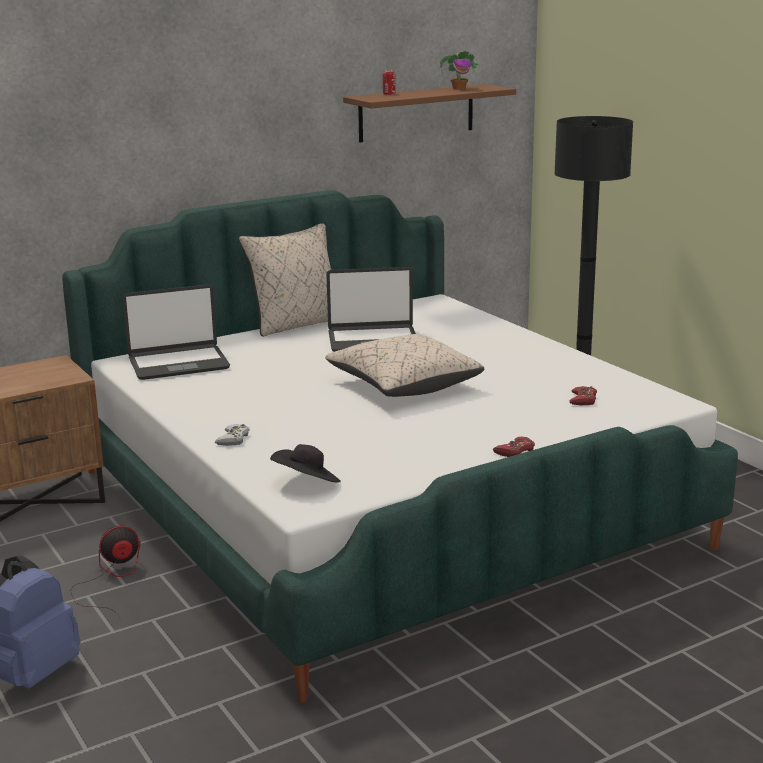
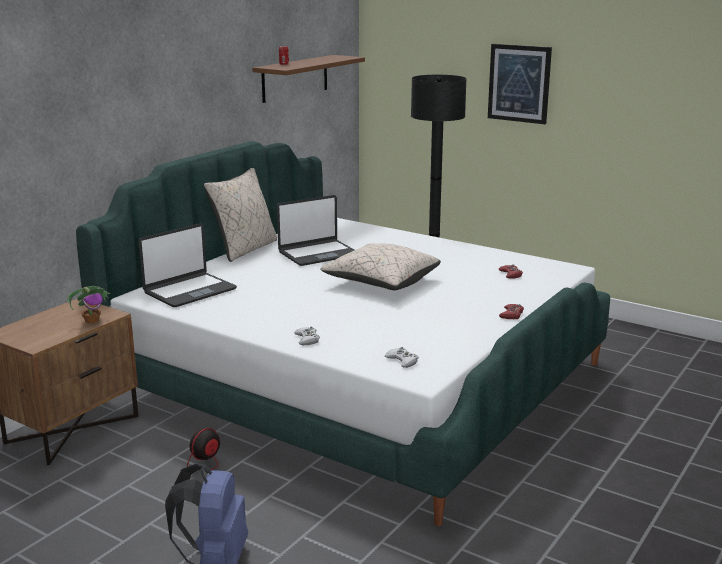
camera: 25 degrees left, 0 degrees up
(307, 483) = (402, 361): black hat -> white game controller
(459, 88) = (324, 58): potted plant -> potted plant (92, 320)
(707, 134) = (519, 83): none -> picture

